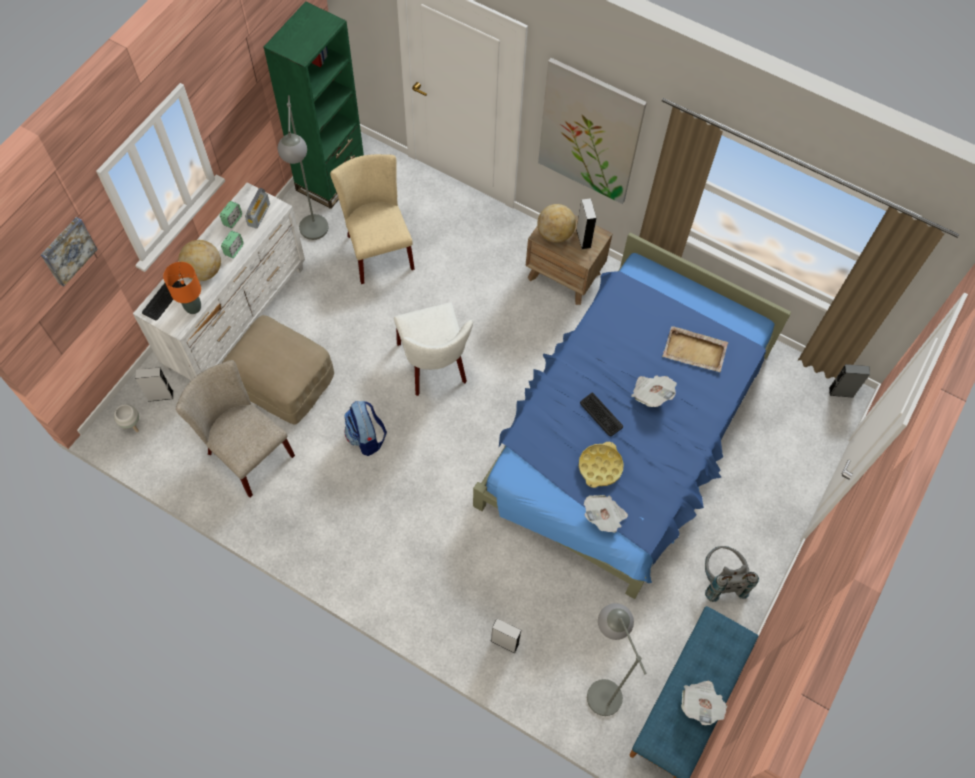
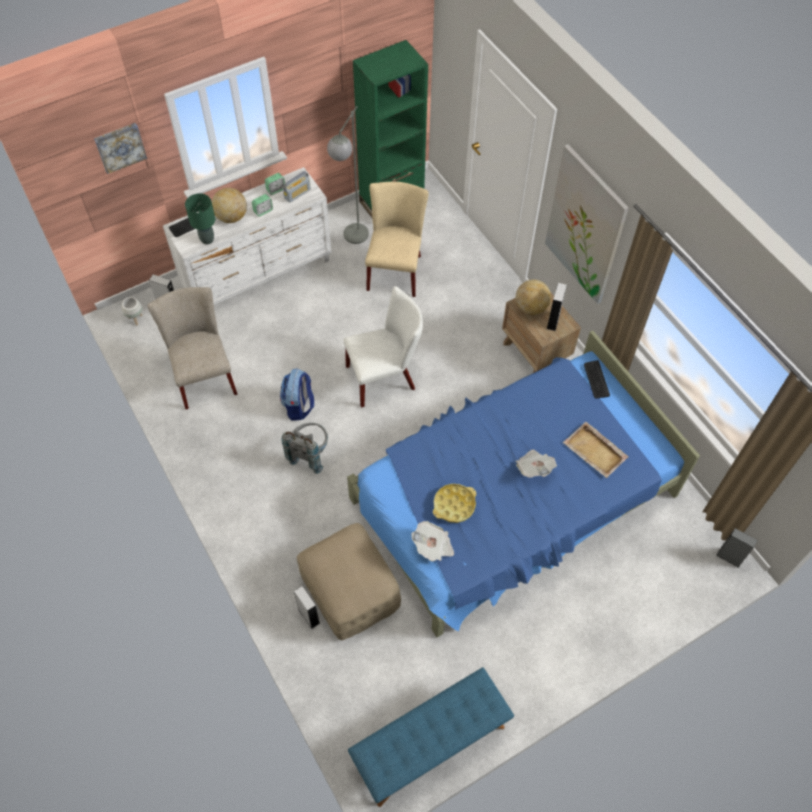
camera: 30 degrees right, 5 degrees down
(193, 308) = (207, 240): orange table lamp -> green table lamp
(282, 381) = (262, 336): beige ottoman -> beige ottoman (350, 590)
(434, 366) = (385, 377): white chair -> white chair turned 120 degrees counterclockwise
(598, 685) = (364, 691): grey floor lamp -> none
(601, 415) = (480, 464): keyboard -> keyboard (596, 379)
(701, 703) = (426, 744): newspaper -> none
(721, 579) = (521, 660): grey backpack -> grey backpack (309, 453)

